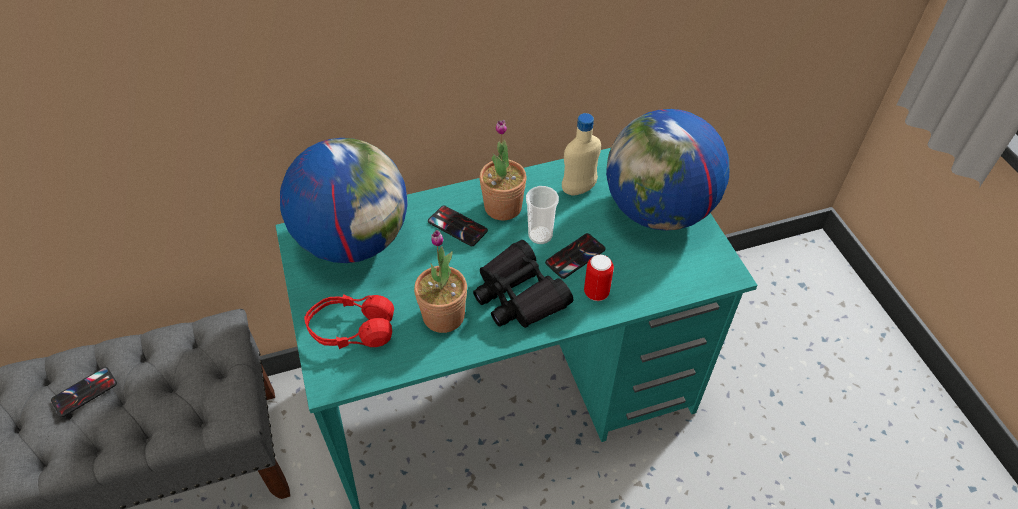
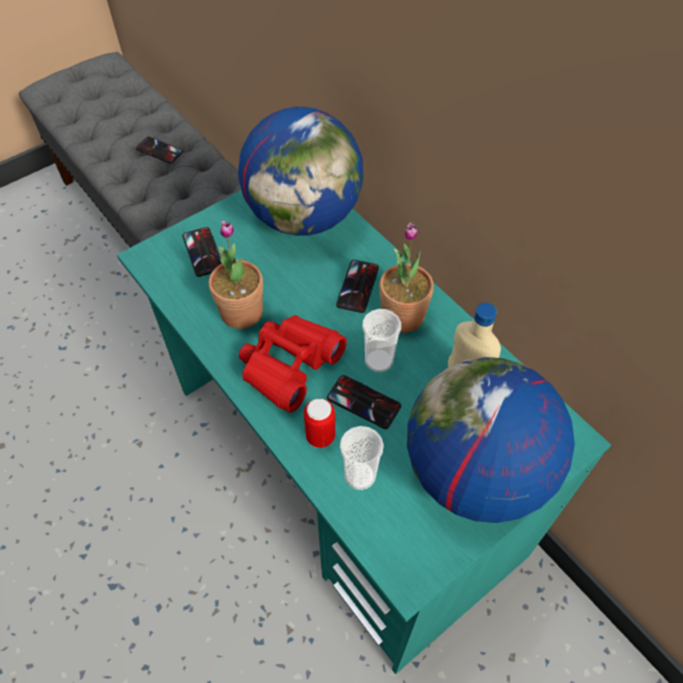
camera: 70 degrees right, 5 degrees up
(352, 330) = (203, 252): red headphones -> phone
(519, 295) = (289, 365): black binoculars -> red binoculars
(640, 277) = (360, 476): none -> cup

